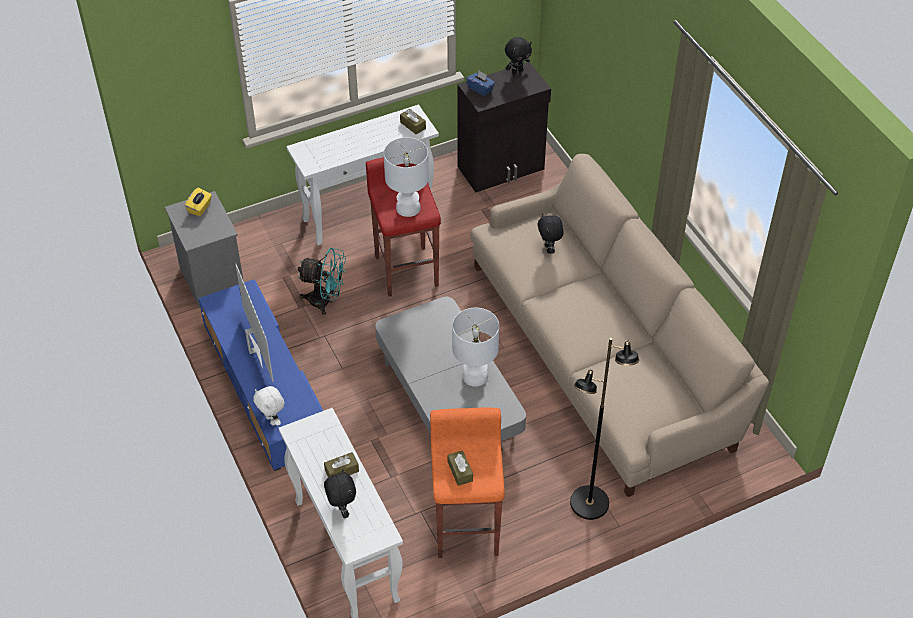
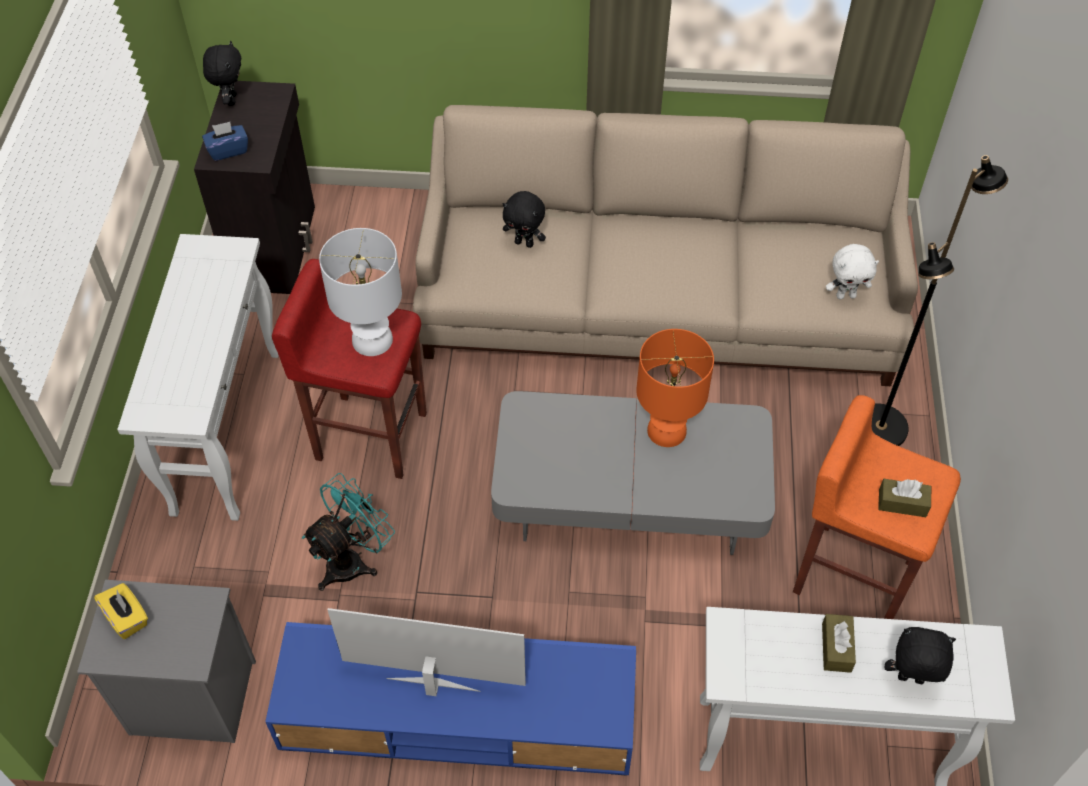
camera: 60 degrees left, 5 degrees up
(272, 420) = (588, 722): white plush toy -> white plush toy (846, 295)
(413, 125) = (217, 259): brown tissue box -> none
(474, 377) = (667, 431): white table lamp -> orange table lamp

